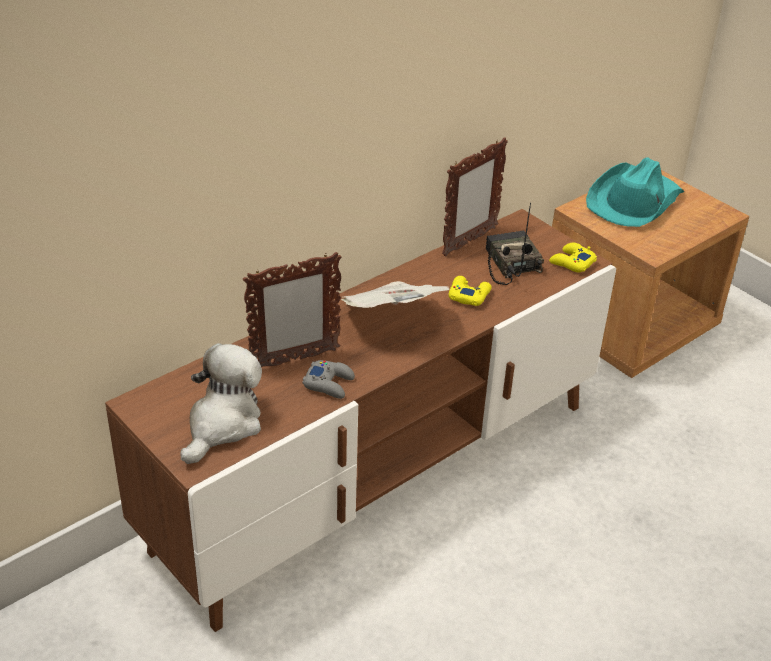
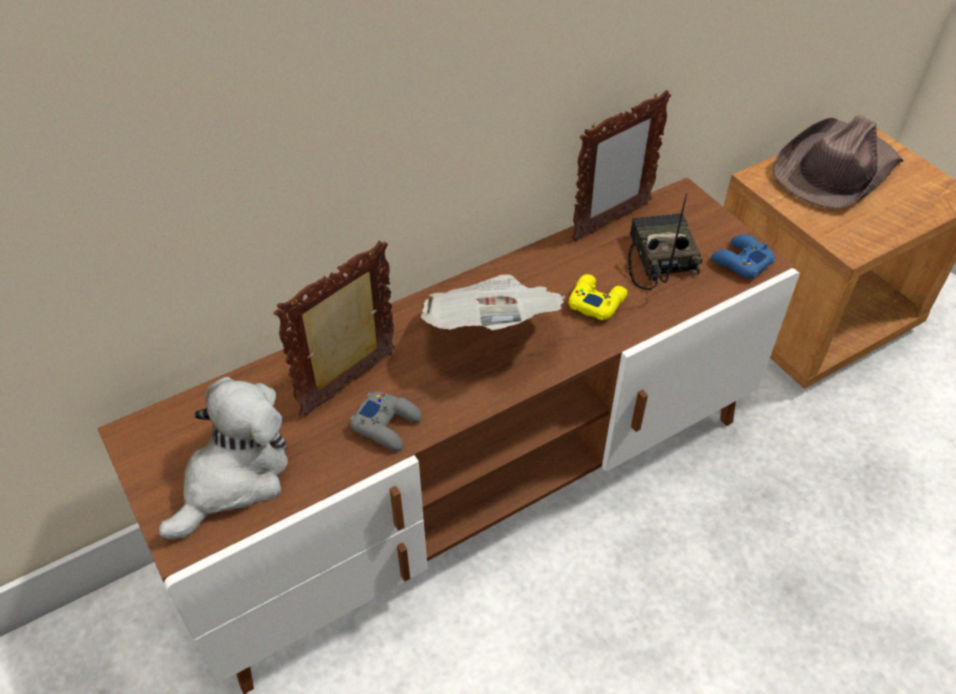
camera: 10 degrees right, 10 degrees up
(294, 360) = (350, 383): picture frame -> picture frame turned 150 degrees clockwise
(571, 262) = (740, 262): yellow game controller -> blue game controller
(633, 201) = (835, 170): turquoise hat -> brown hat

